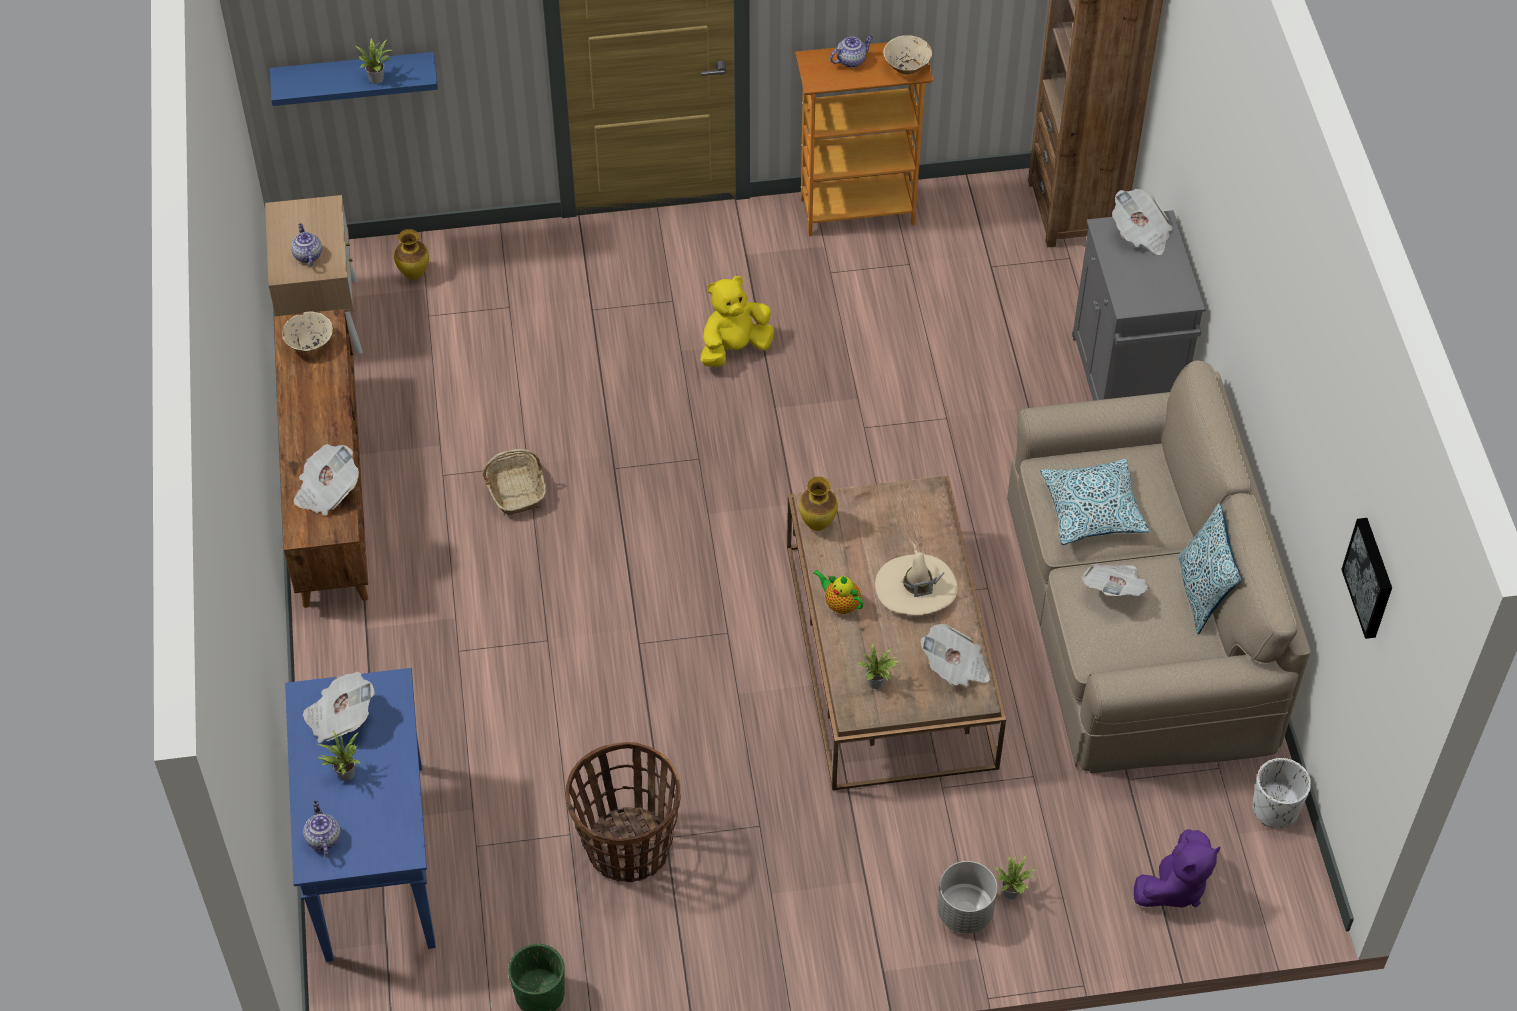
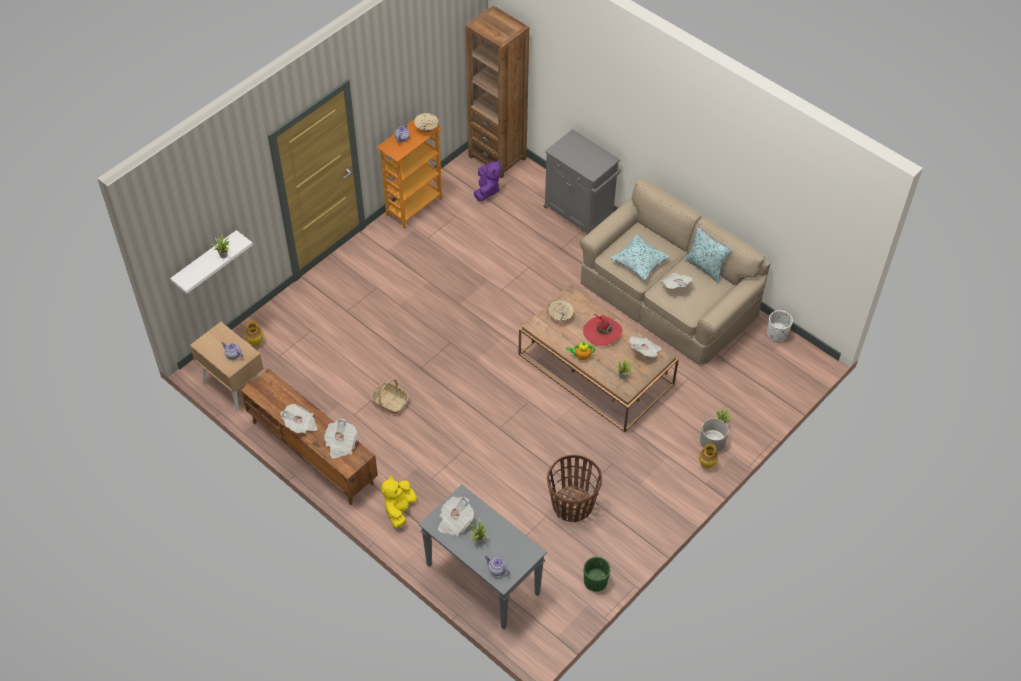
camera: 40 degrees left, 0 degrees up
(310, 343) = (269, 391): beige bowl -> beige bowl (560, 316)
(355, 77) = (205, 261): blue shelf -> white shelf
(373, 859) = (481, 579): blue console table -> grey console table
(734, 348) = (420, 291): yellow plush toy -> yellow plush toy (399, 509)
(817, 525) = (543, 332): vase -> vase (706, 465)
(916, 588) = (602, 332): beige hat -> red hat
(1140, 234) = (569, 145): newspaper -> newspaper (300, 425)
(1174, 887) = (771, 384): purple plush toy -> purple plush toy (487, 190)
(1371, 577) = (808, 211): picture -> none

